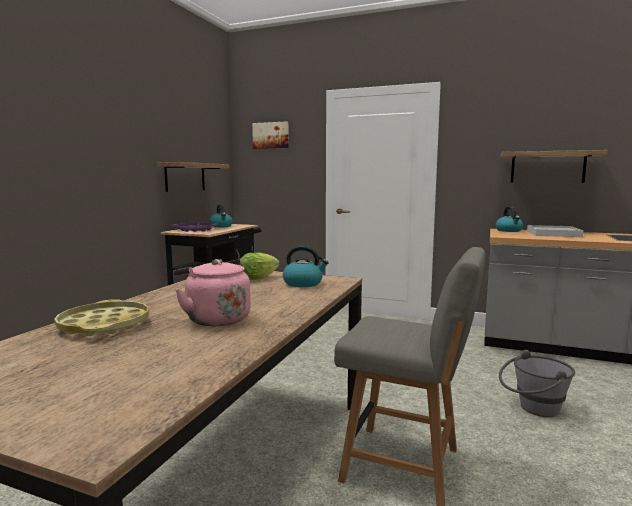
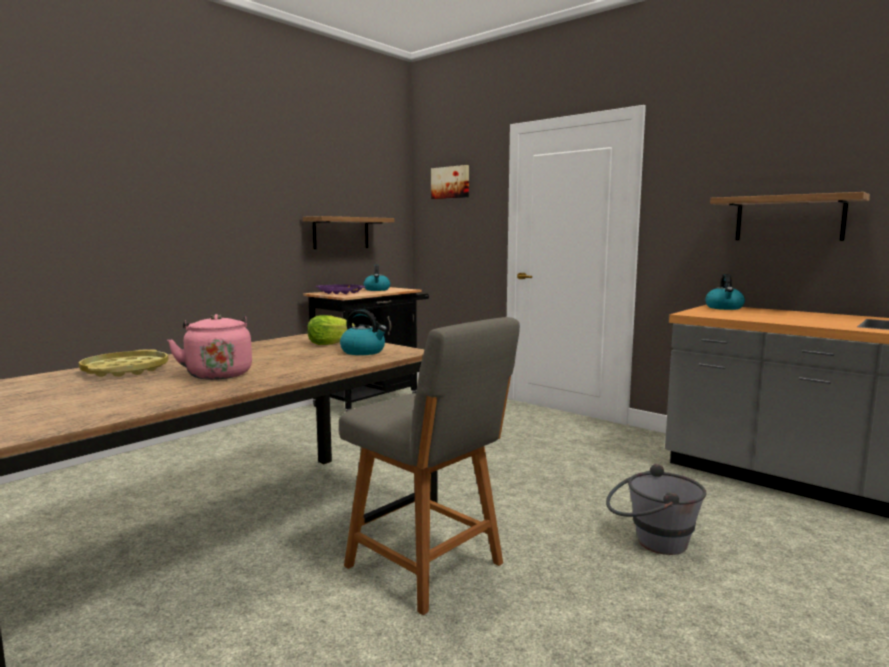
camera: 20 degrees right, 0 degrees up
(553, 234) = (780, 314): white tray -> none

